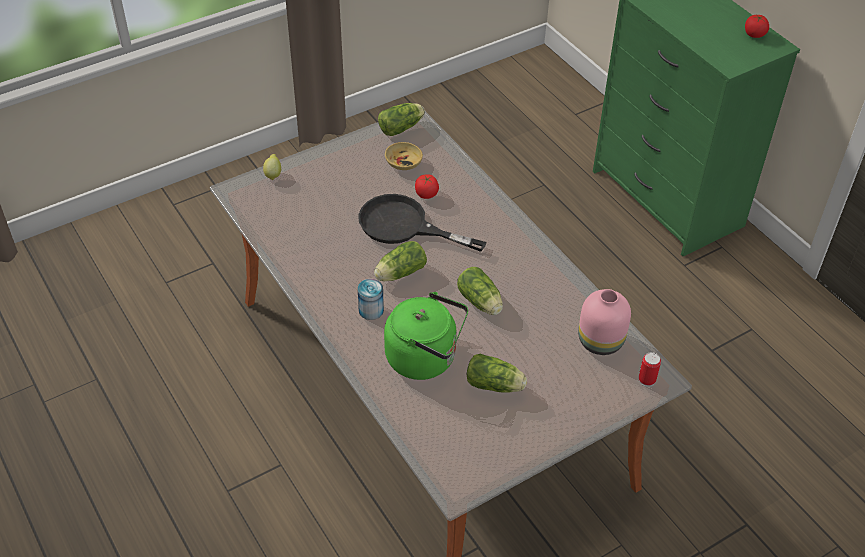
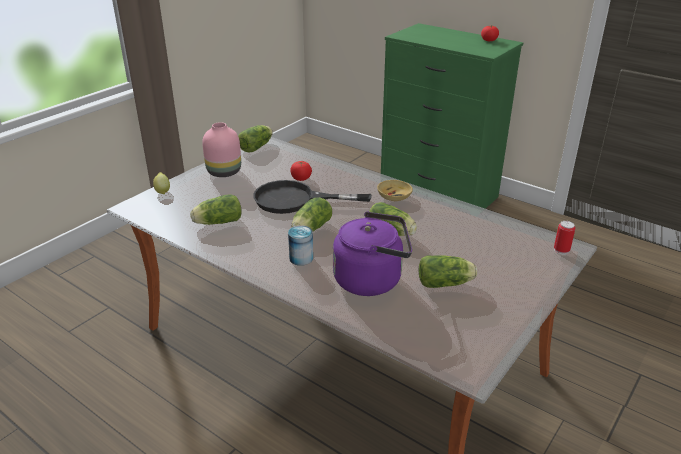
camera: 20 degrees left, 15 degrees down
(310, 237) = (217, 222): none -> lettuce
(404, 162) = (271, 165): beige bowl -> beige bowl (394, 196)
(425, 358) = (372, 280): green kettle -> purple kettle
(599, 341) = (504, 235): pink vase -> pink vase (223, 172)

